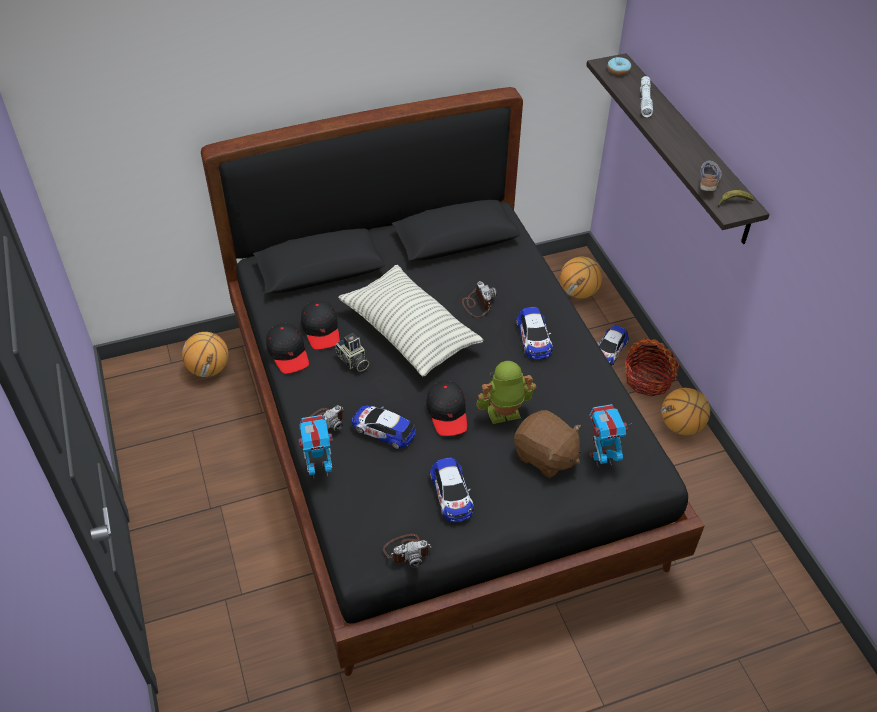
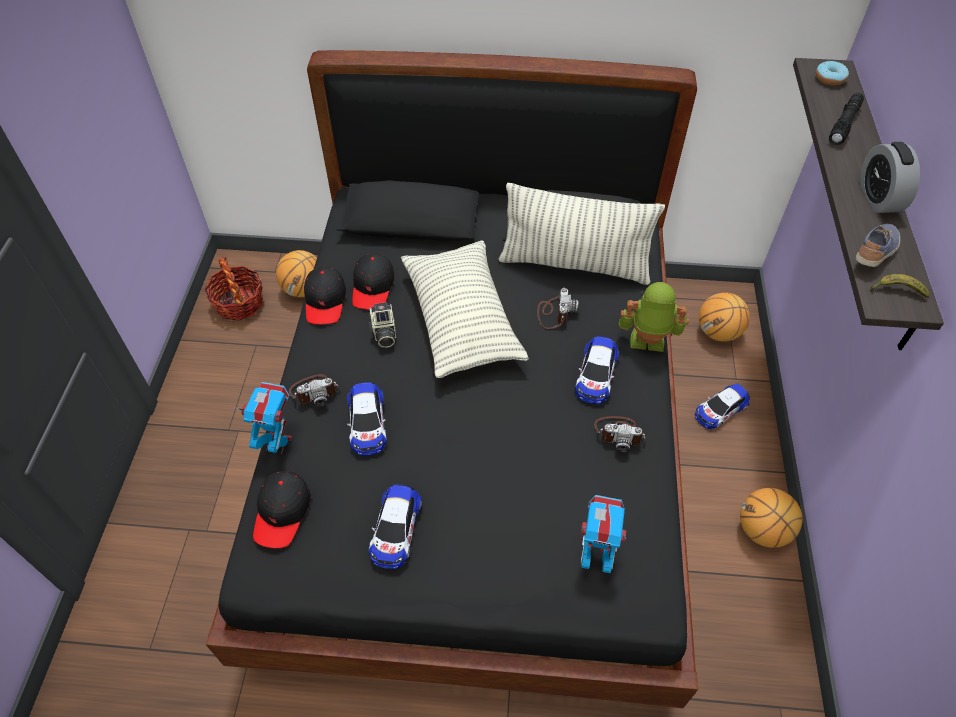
camera: 25 degrees right, 5 degrees up
(383, 429) = (367, 423): toy car -> toy car turned 150 degrees counterclockwise
(407, 550) = (310, 578): camera -> camera (619, 433)
(447, 413) = (447, 430): black cap -> black cap (282, 512)
(472, 263) = (574, 264): none -> pillow
(504, 415) = (510, 456): toy robot -> toy robot (646, 343)
(545, 456) = (530, 526): brown plush toy -> none
(645, 100) = (844, 124): white flashlight -> black flashlight
(648, 379) = (749, 460): basket -> basket (239, 303)
(692, 146) = (878, 198): none -> alarm clock

